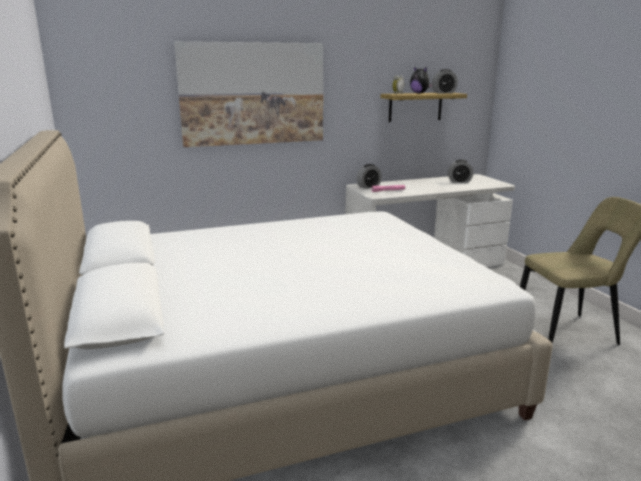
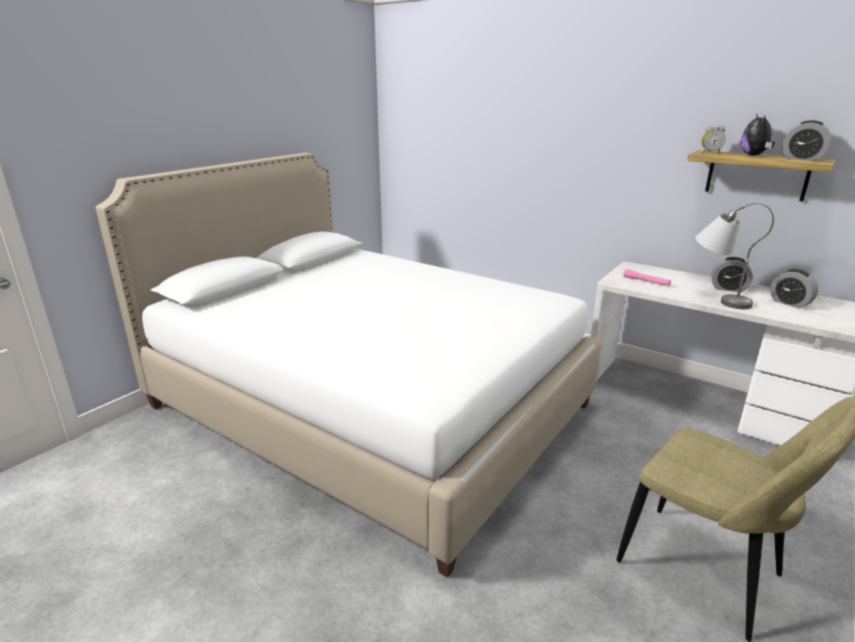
camera: 55 degrees right, 5 degrees up
(253, 94) = (531, 136): picture -> none
(368, 187) = (639, 271): alarm clock -> alarm clock (728, 289)
(434, 188) = (716, 298): none -> grey table lamp

